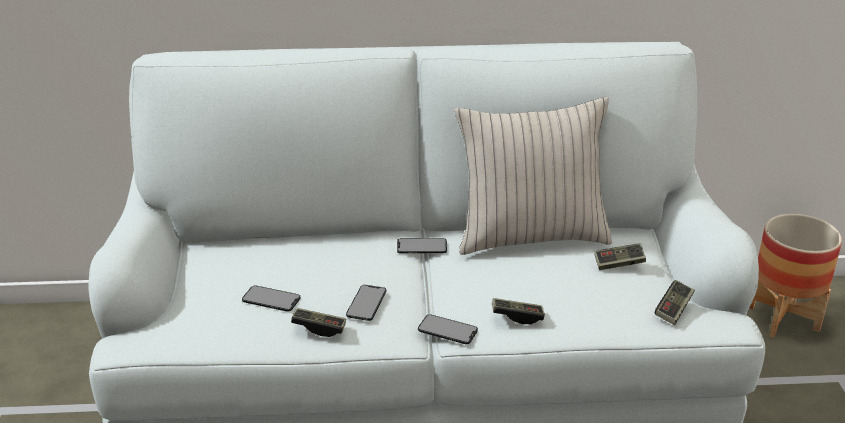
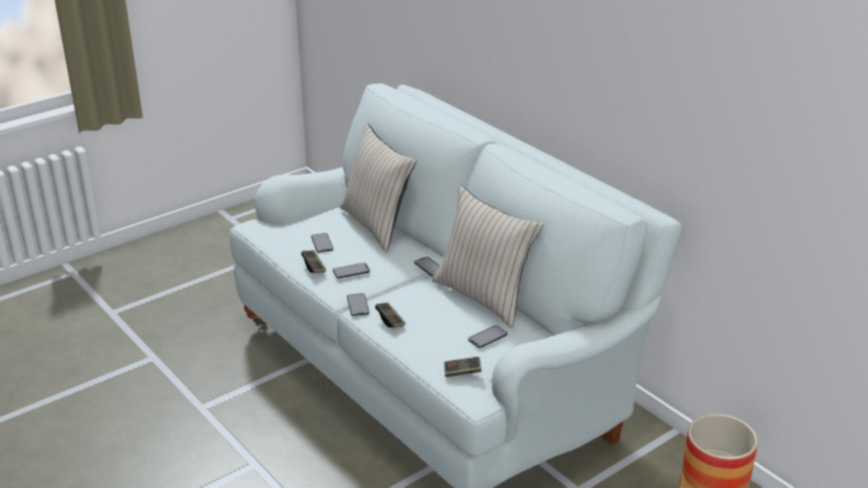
camera: 55 degrees right, 0 degrees up
(282, 244) = (377, 225): none -> beige pillow
(619, 264) = (487, 337): game controller -> phone

